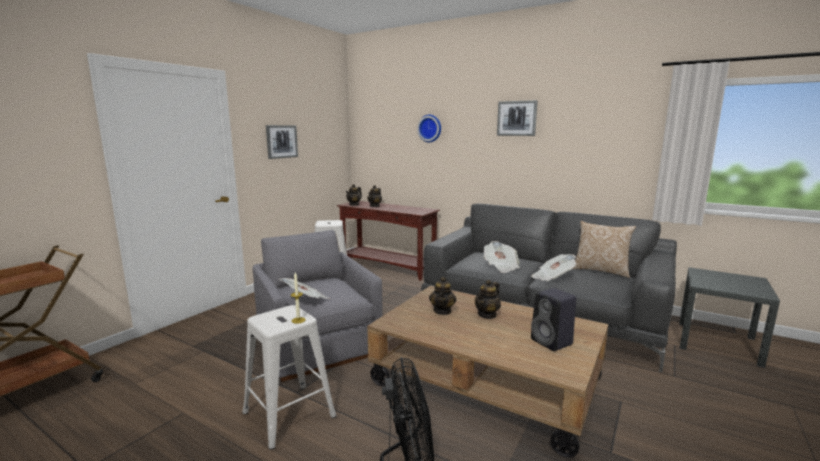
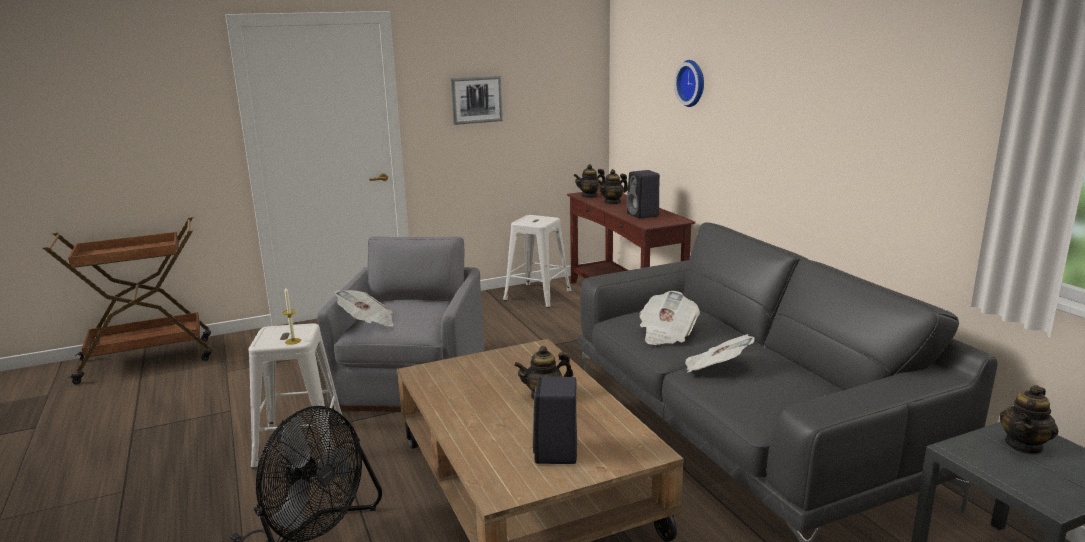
camera: 35 degrees right, 5 degrees up
(406, 209) = (643, 215): none -> black speaker
(442, 311) = (501, 375): teapot -> teapot (1024, 445)
(517, 118) = (798, 77): picture -> none
(601, 270) = (815, 378): pillow -> none

